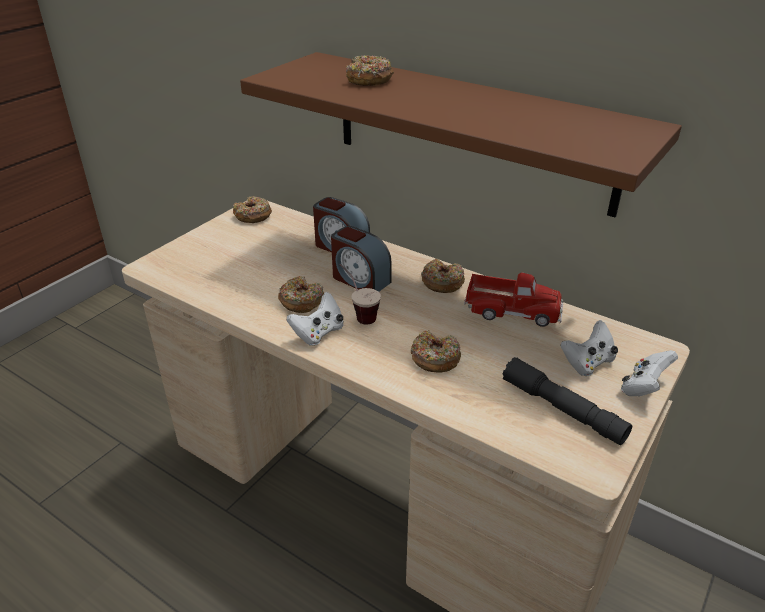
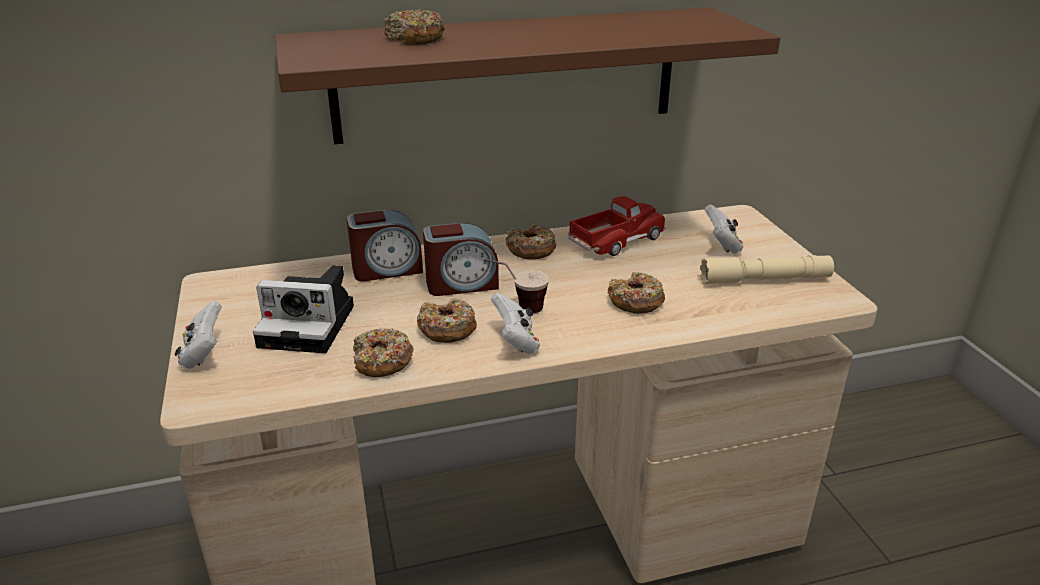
camera: 50 degrees left, 5 degrees down
(251, 257) = (311, 325): none -> camera
(253, 216) = (226, 291): donut -> donut (382, 361)
(562, 409) = (764, 280): black flashlight -> beige flashlight
(643, 388) = (774, 240): white game controller -> white game controller (204, 354)

